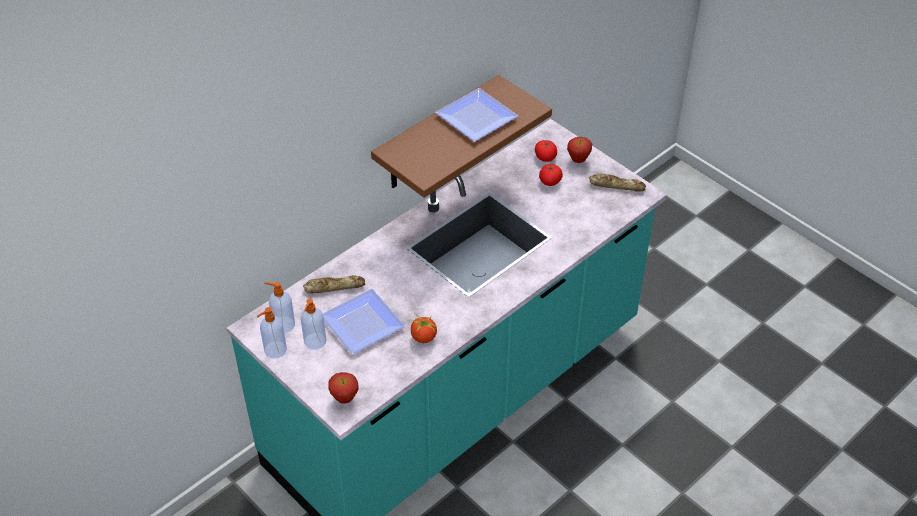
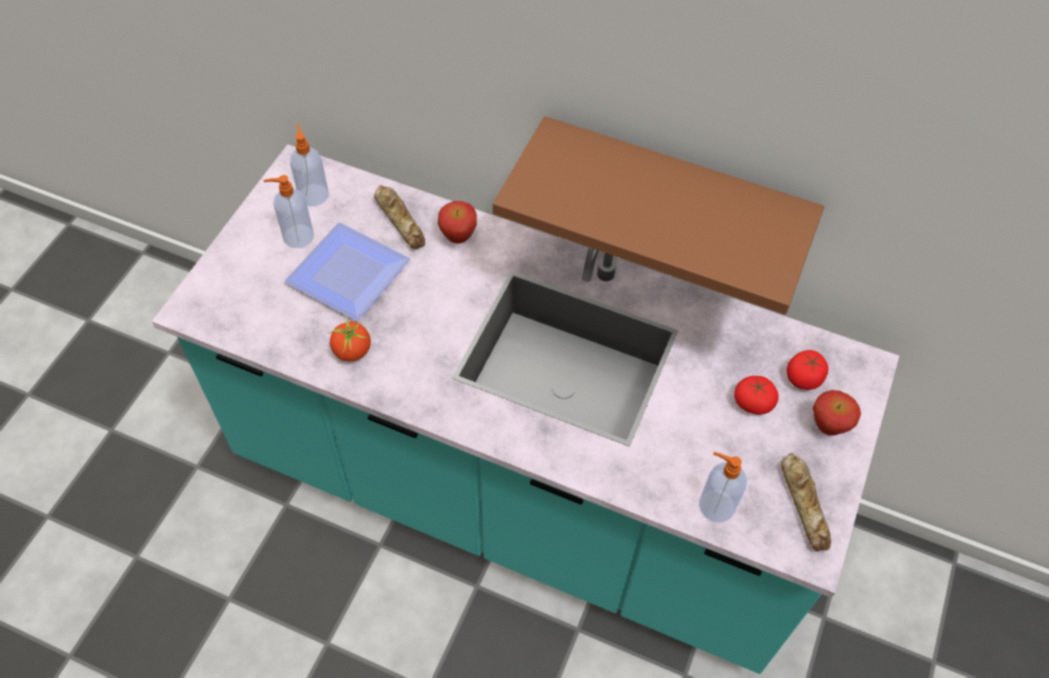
camera: 65 degrees right, 10 degrees up
(274, 350) = (268, 202): soap dispenser -> soap dispenser (715, 505)
(344, 398) = (213, 303): apple -> apple (458, 237)
(476, 115) = (701, 210): plate -> none

